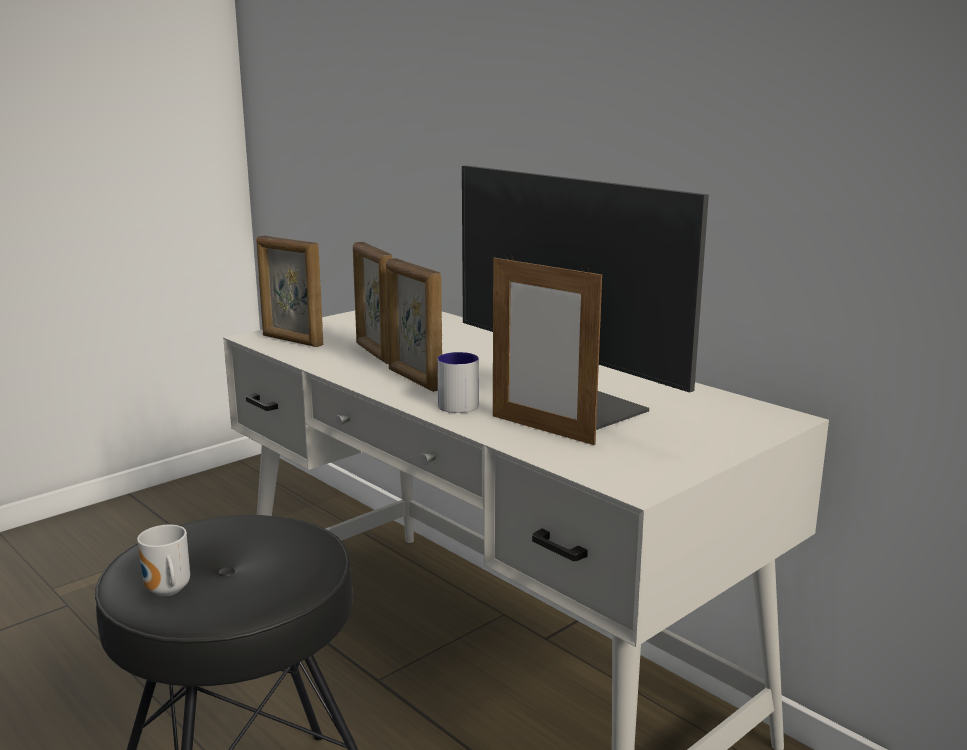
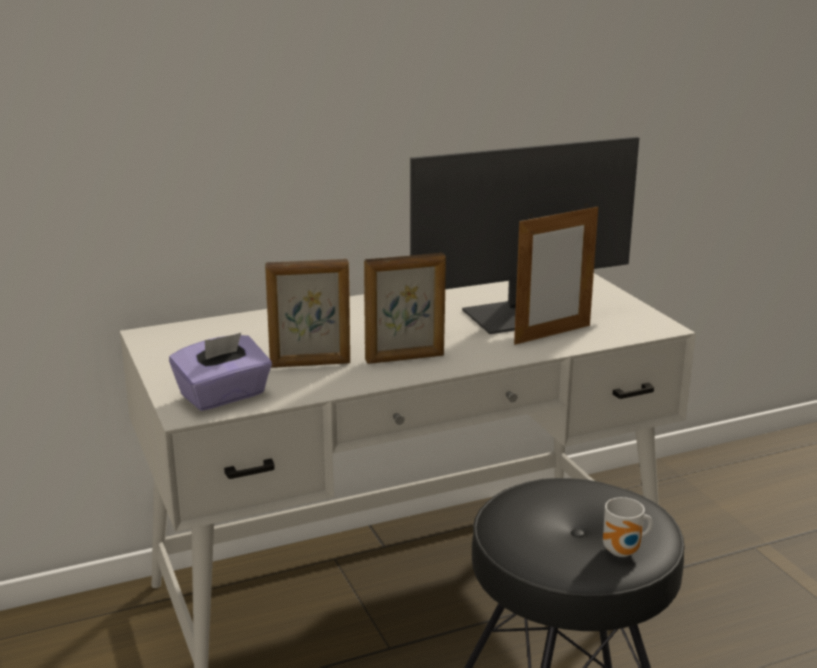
camera: 70 degrees left, 5 degrees up
(292, 340) = (224, 396): picture frame -> purple tissue box
(462, 403) = (478, 350): mug -> none

